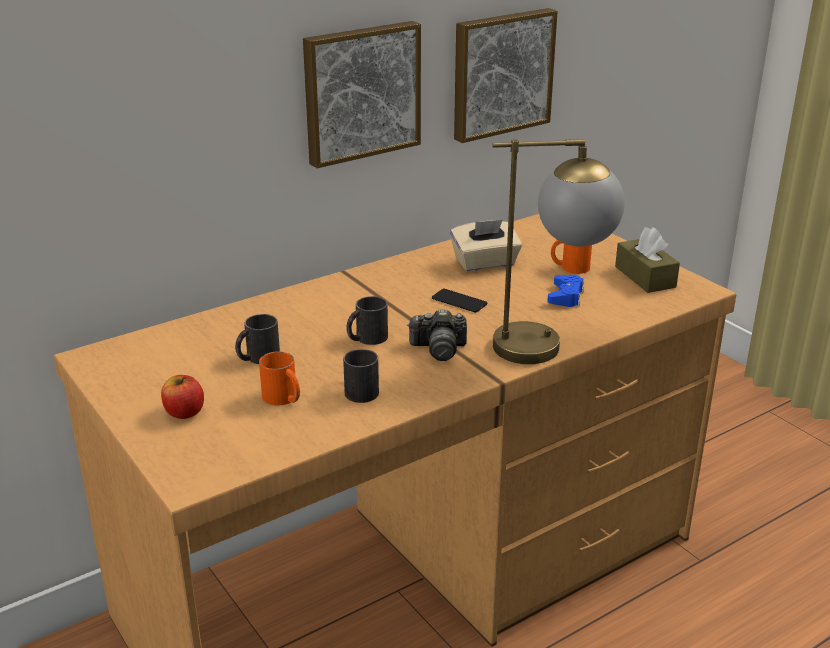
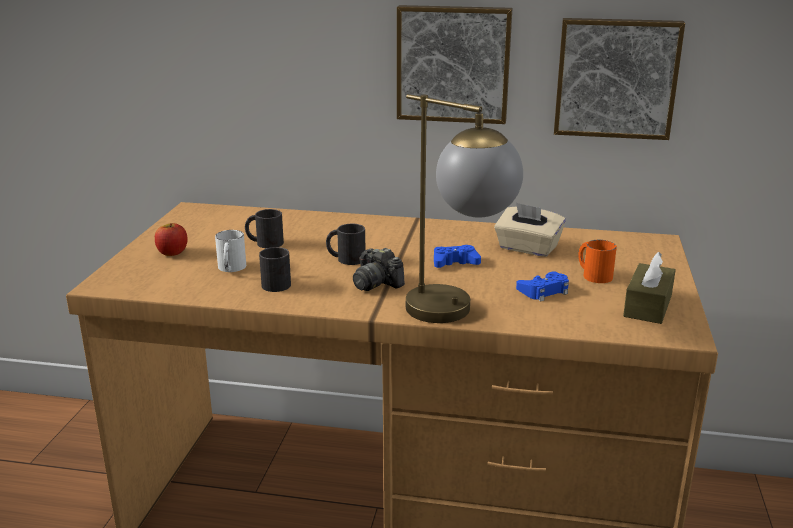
camera: 45 degrees right, 5 degrees down
(284, 399) = (231, 268): orange mug -> white mug
(459, 301) = (454, 263): phone -> blue game controller

